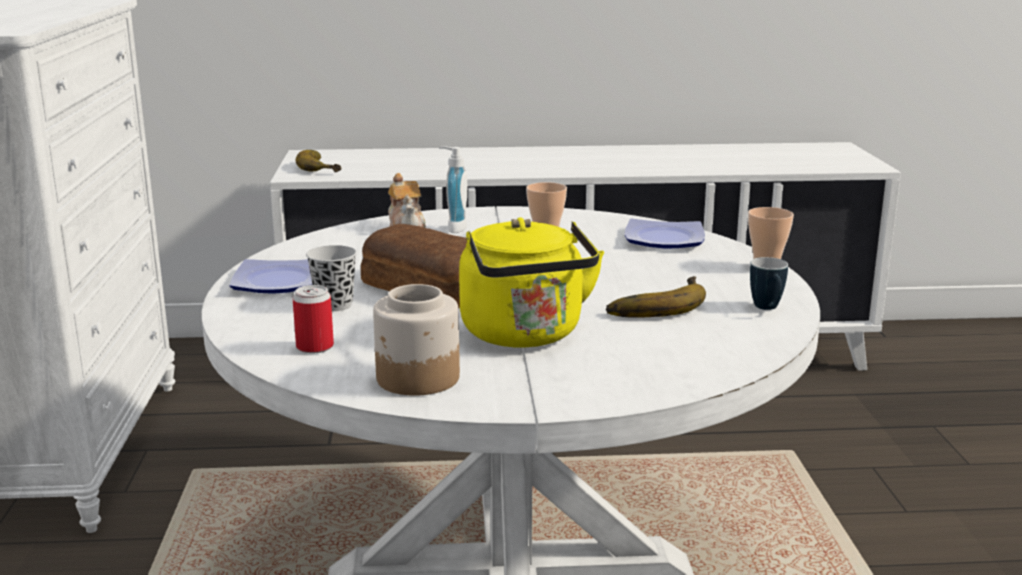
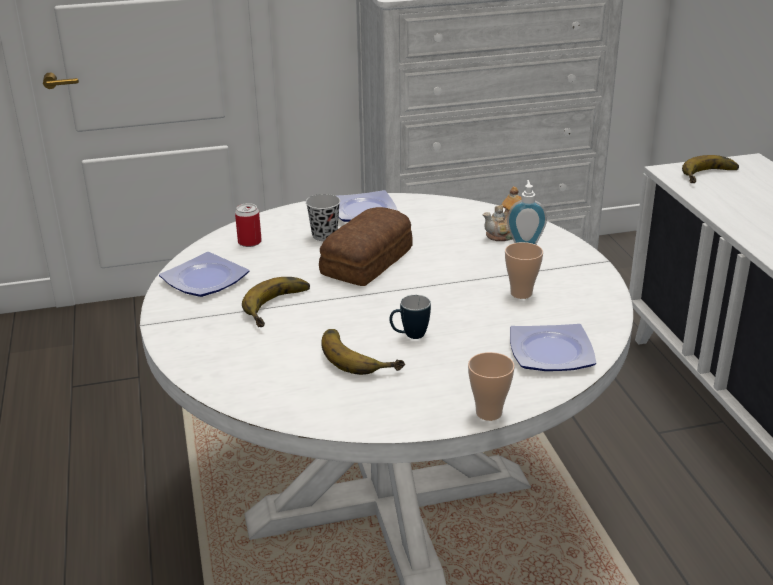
camera: 80 degrees right, 10 degrees up
(417, 379) = (203, 280): jar -> plate
(525, 335) = (281, 307): yellow kettle -> banana
(768, 309) = (366, 413): mug -> mug (409, 336)

